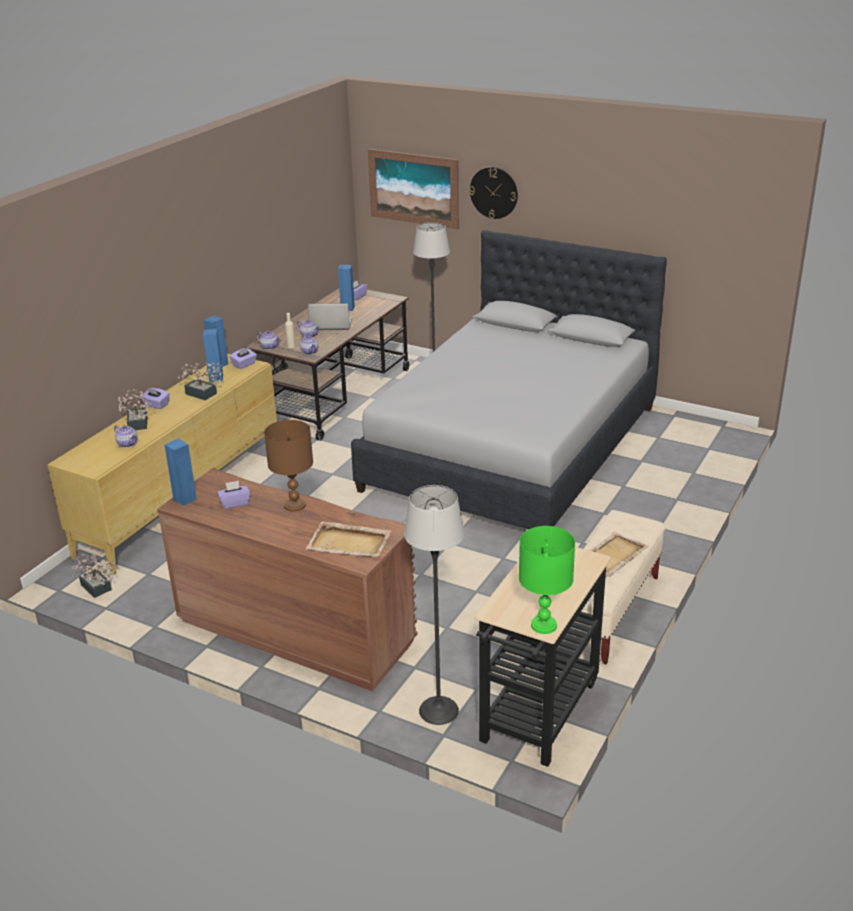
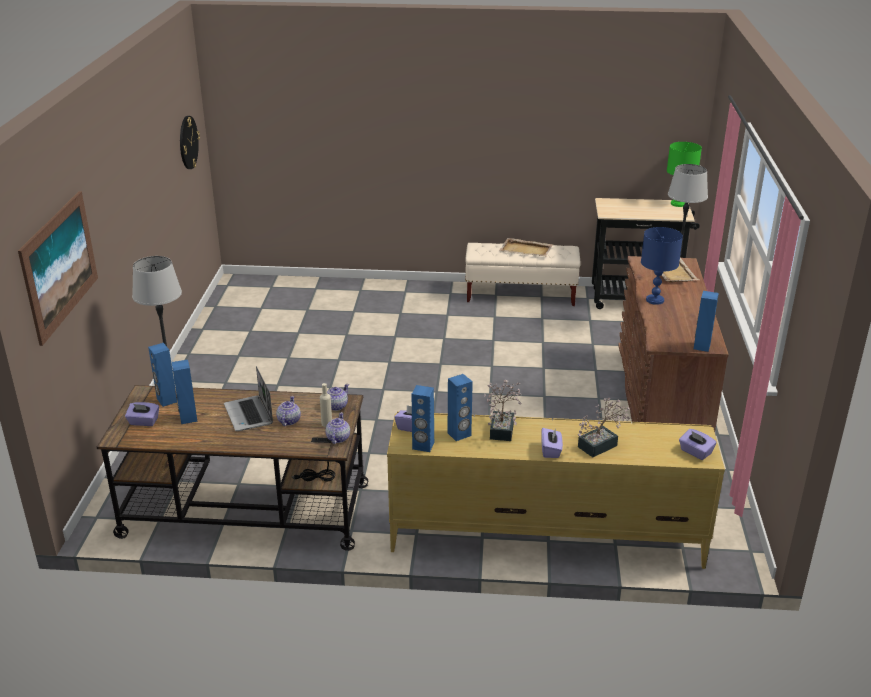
camera: 115 degrees left, 0 degrees up
(97, 589) = (723, 526): potted plant -> none
(127, 443) = (639, 435): teapot -> none
(235, 503) = (681, 324): purple tissue box -> purple tissue box (695, 452)
(294, 506) = (655, 300): brown table lamp -> blue table lamp
(377, 304) = (166, 400): none -> blue speaker
(494, 192) = (104, 206): wall clock -> wall clock (188, 142)
(513, 448) = (316, 368): grey bed -> none

